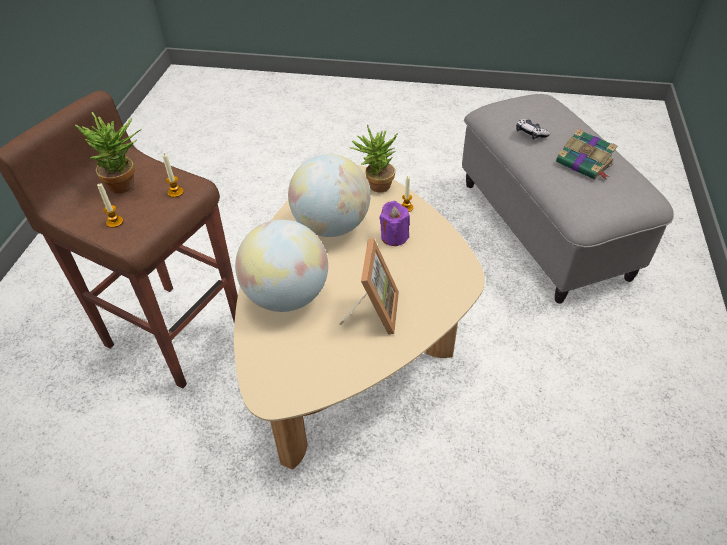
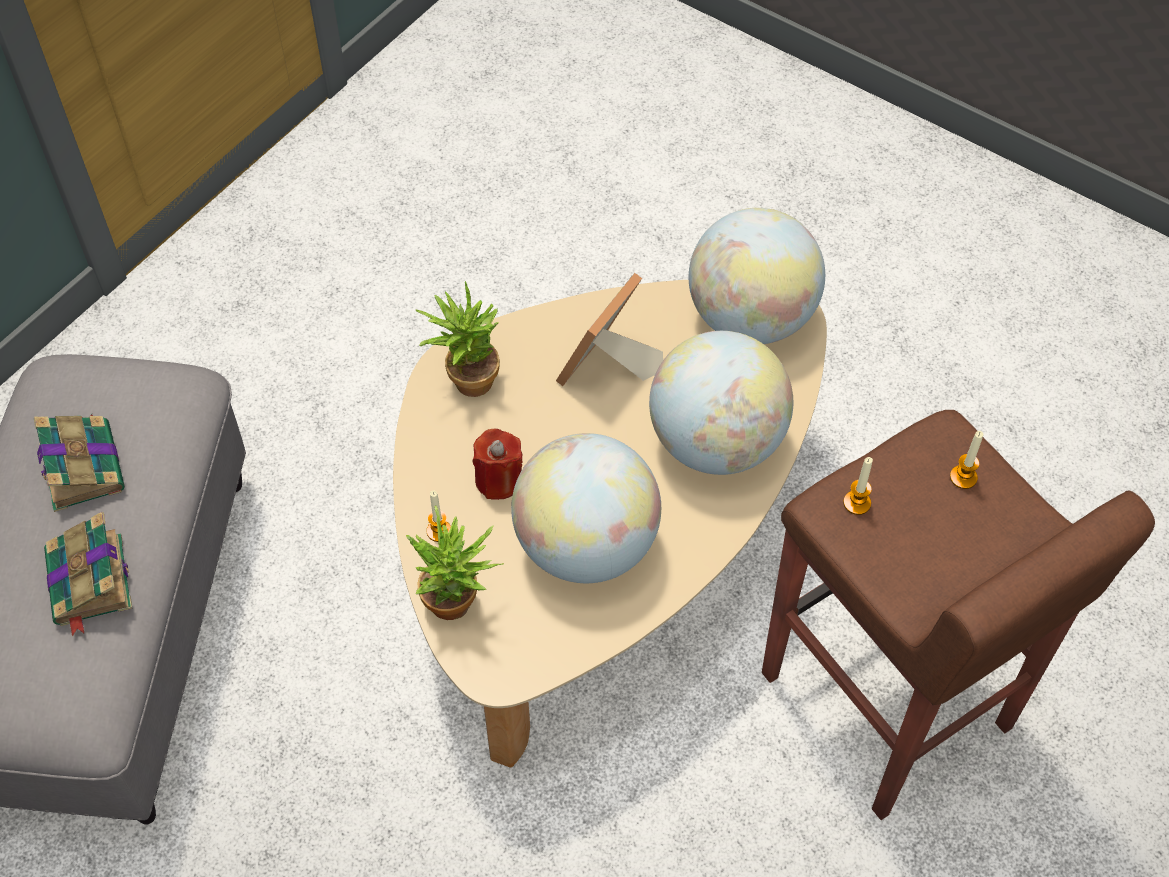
camera: 155 degrees left, 10 degrees up
(127, 185) = (935, 550): potted plant -> potted plant (466, 379)
(298, 381) = (750, 318): none -> globe
(394, 237) = (499, 480): purple candle -> red candle
(530, 133) = (90, 582): game controller -> book

